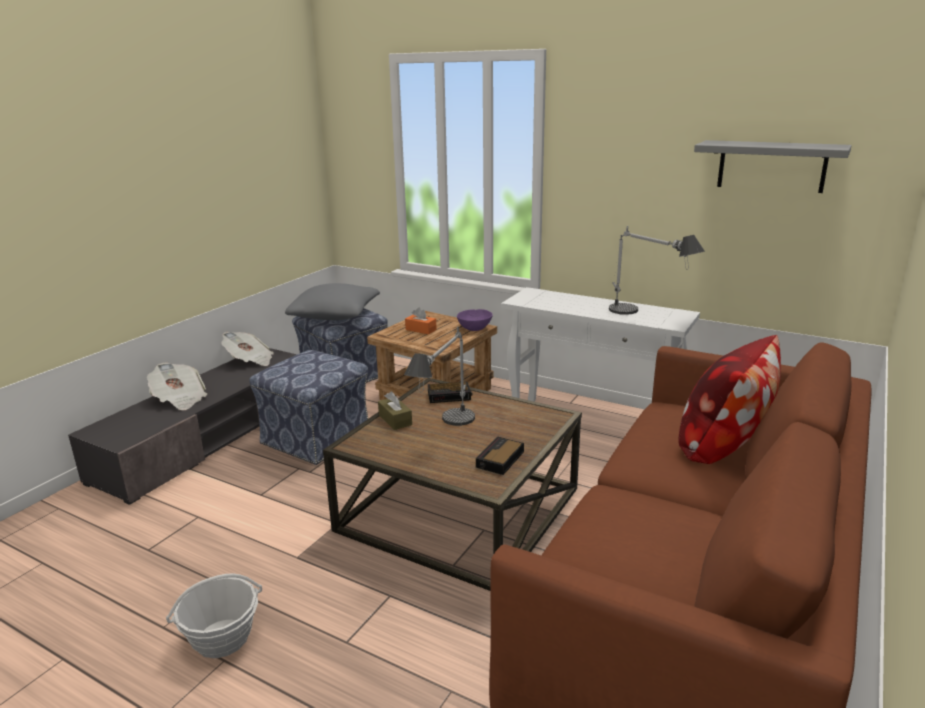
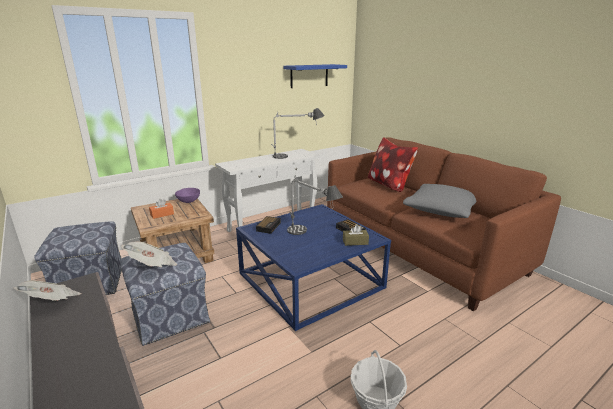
camera: 65 degrees left, 0 degrees up
(179, 399) = (73, 354): newspaper -> newspaper (153, 265)
(335, 315) = (77, 235): grey pillow -> grey pillow (441, 210)
(395, 420) = (280, 247): brown tissue box -> brown tissue box (355, 242)
(460, 509) = (311, 280): brown coffee table -> blue coffee table
(771, 166) = (309, 76): grey shelf -> blue shelf

